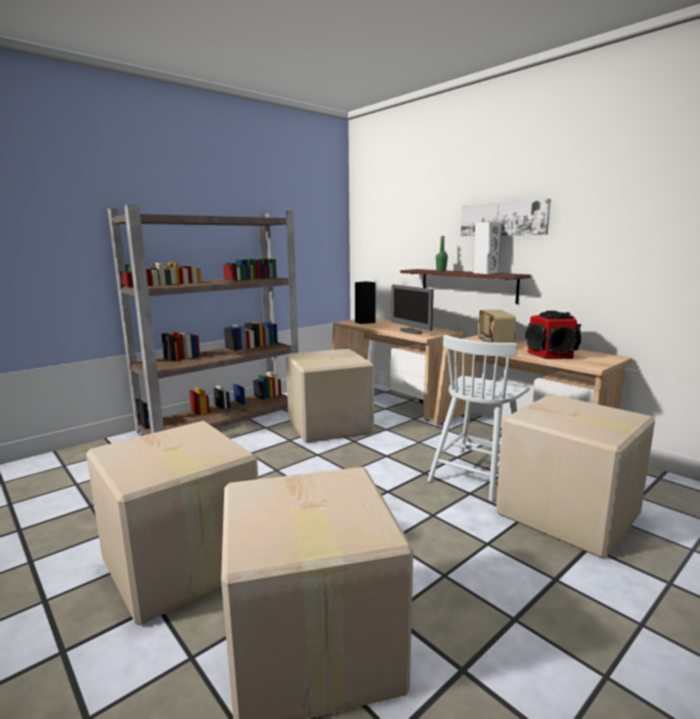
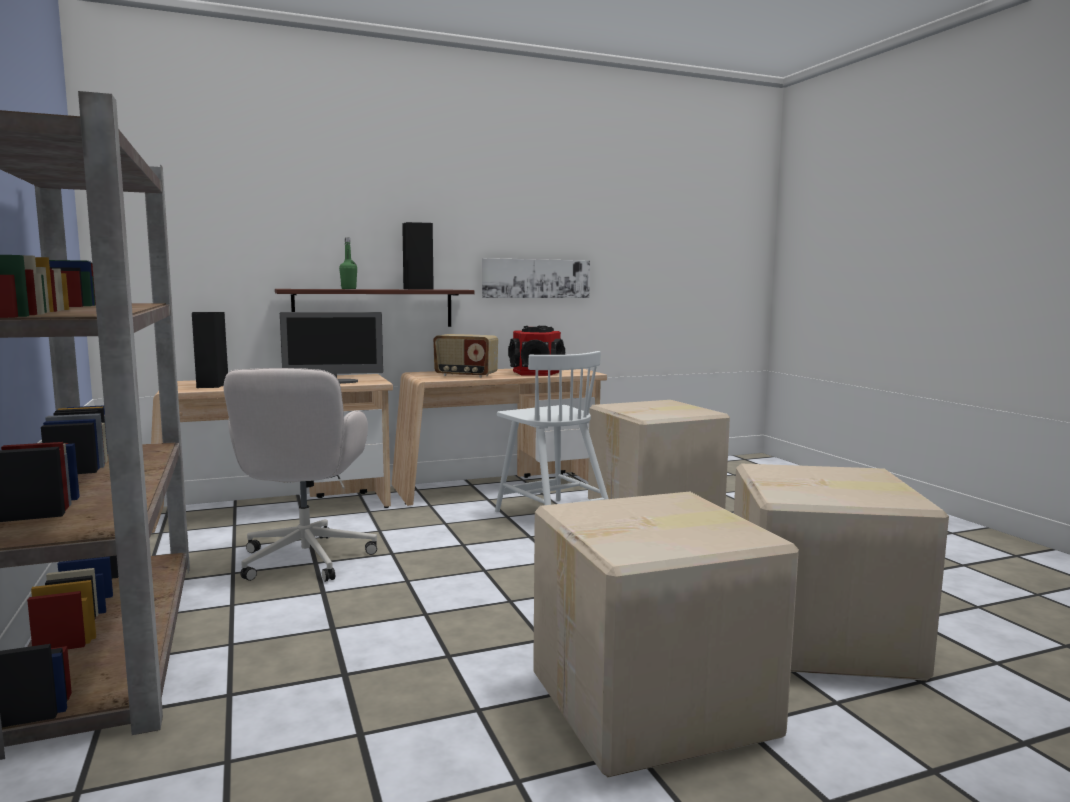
camera: 70 degrees left, 5 degrees down
(328, 425) = (305, 559): cardboard box -> white office chair
(484, 273) = (418, 289): white speaker -> black speaker
(503, 219) = (421, 220): picture -> picture (536, 278)

